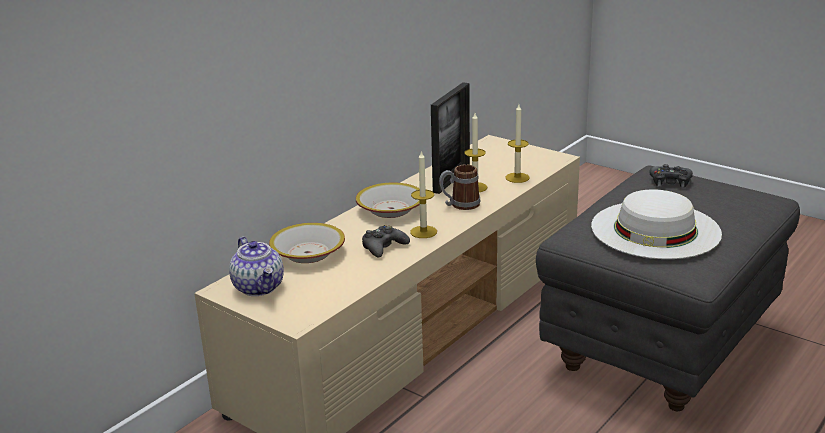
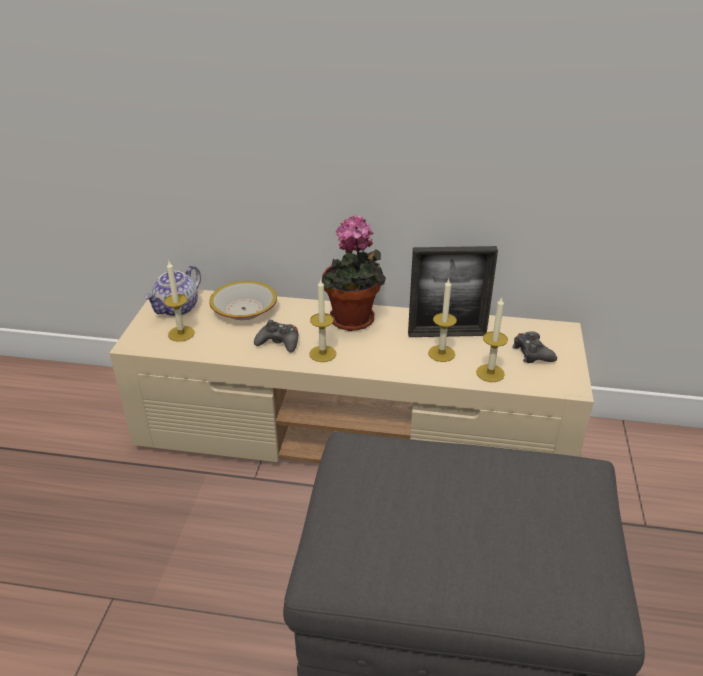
camera: 60 degrees right, 10 degrees up
(310, 292) = (181, 333): none -> candle
(391, 209) = (353, 322): bowl -> potted plant
(460, 205) = (394, 356): mug -> none
(655, 229) = (402, 507): white hat -> none
(670, 182) = (551, 490): black game controller -> black game controller (532, 353)

